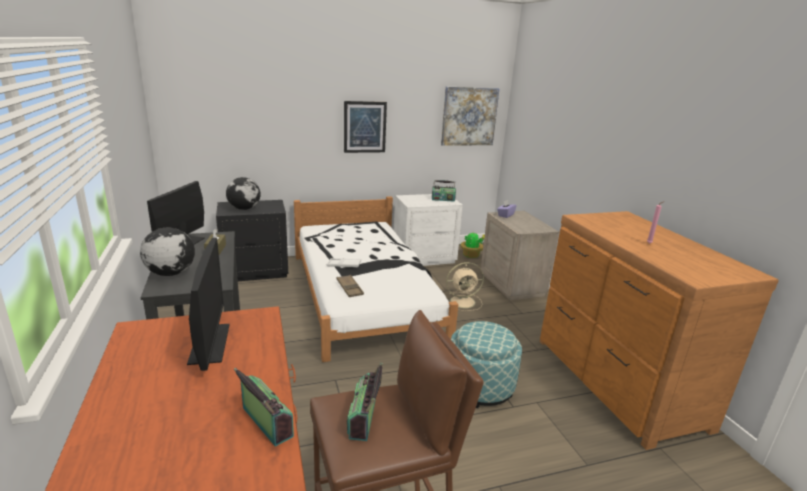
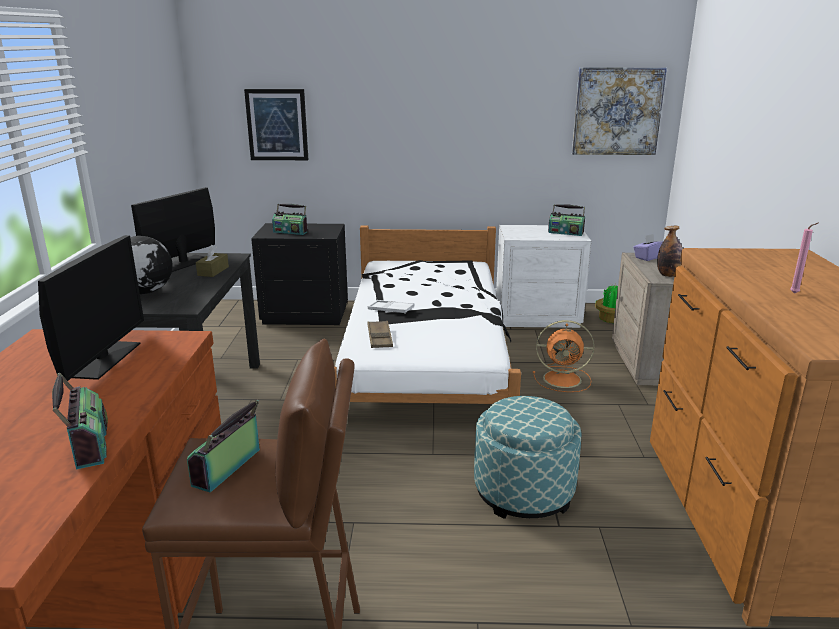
camera: 20 degrees right, 0 degrees up
(244, 209) = (290, 232): globe -> radio
(364, 127) = (458, 127): picture -> picture (277, 125)
(463, 301) = (564, 379): beige fan -> orange fan
(526, 227) = (668, 275): none -> bottle

